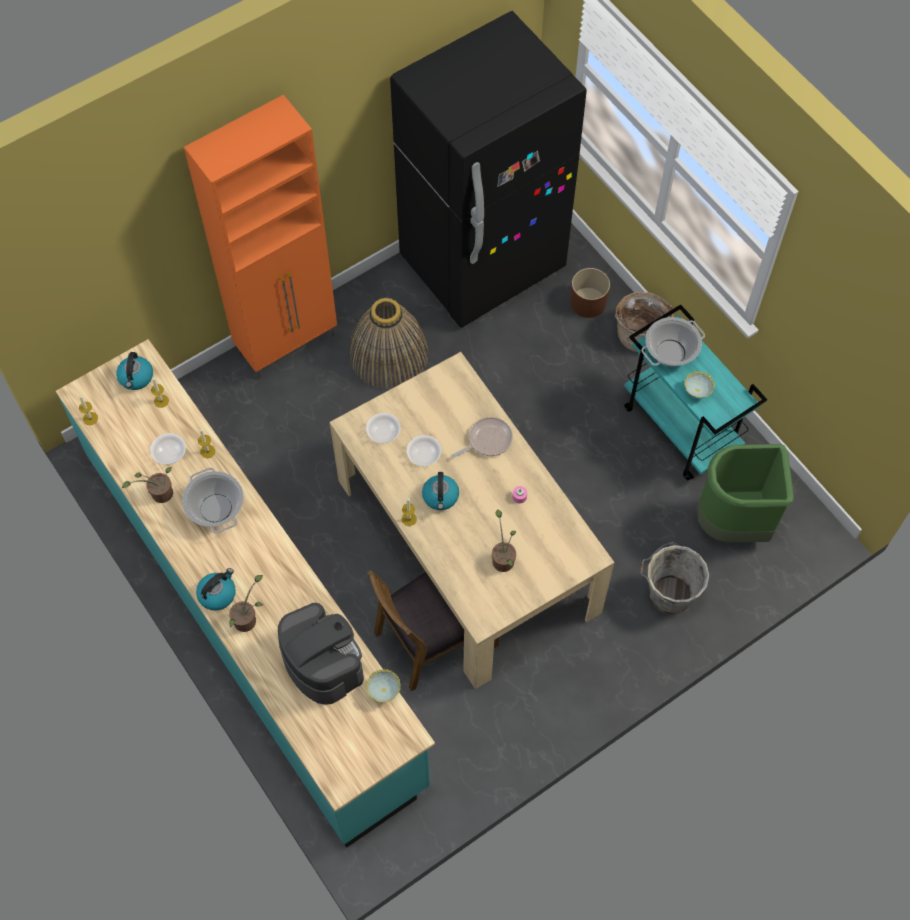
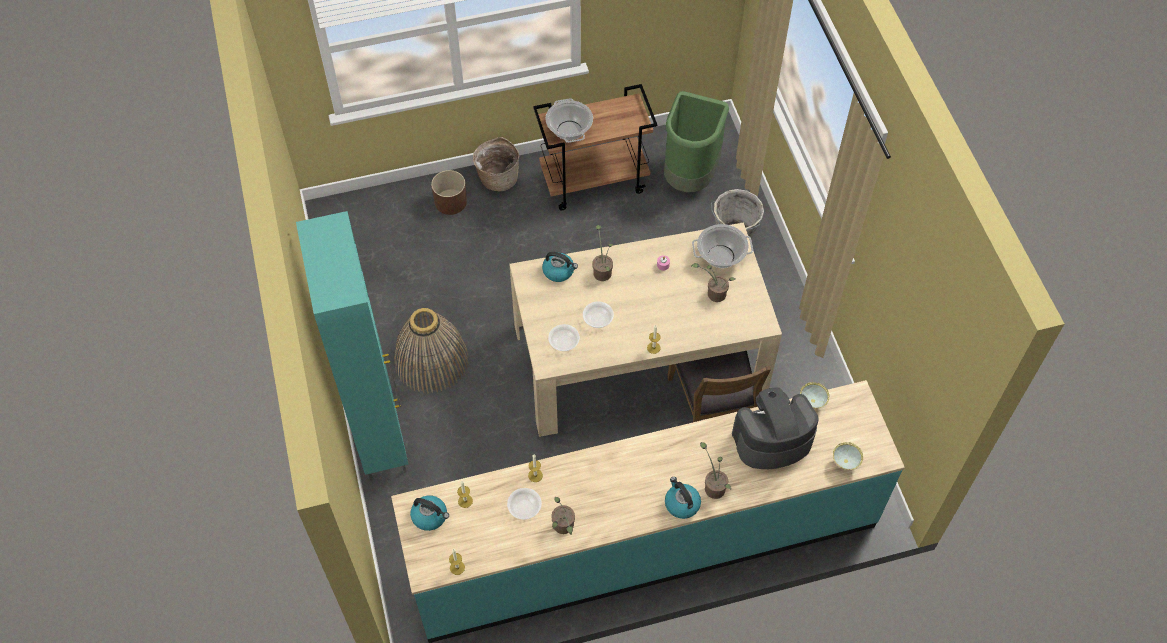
camera: 70 degrees left, 5 degrees down
(216, 509) = (597, 483): cooking pot -> cooking pot (721, 256)
(288, 344) = (381, 437): orange cabinet -> turquoise cabinet
(440, 497) = (642, 319): kettle -> kettle (559, 271)
(483, 264) = (374, 262): black fridge -> none
(487, 440) = (602, 270): frying pan -> potted plant
(681, 428) = (595, 181): turquoise cart -> brown cart
(697, 392) = (612, 126): bowl -> bowl (845, 462)

